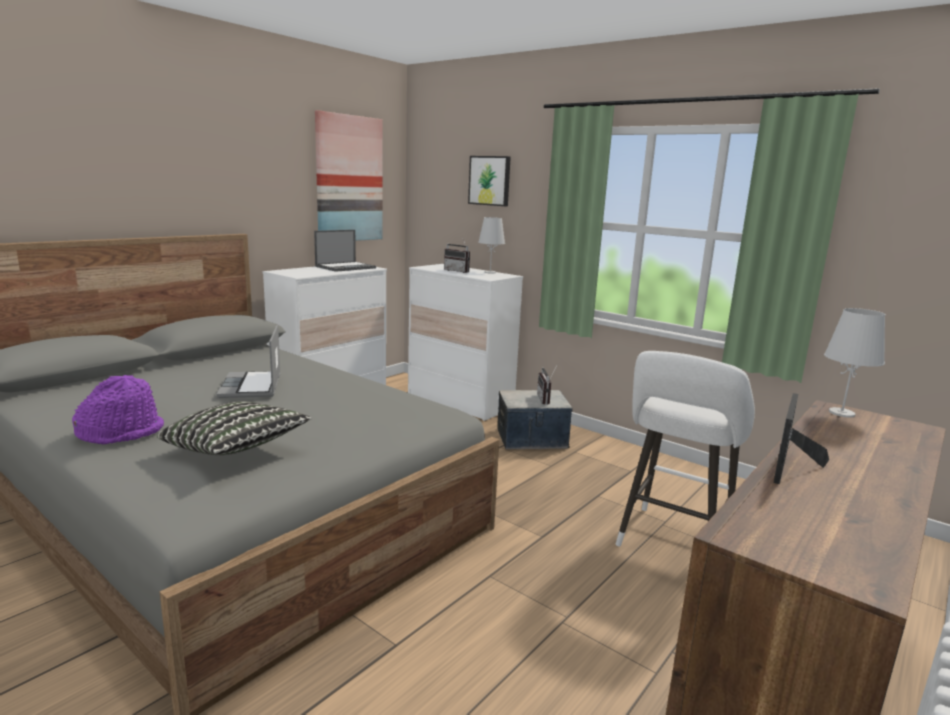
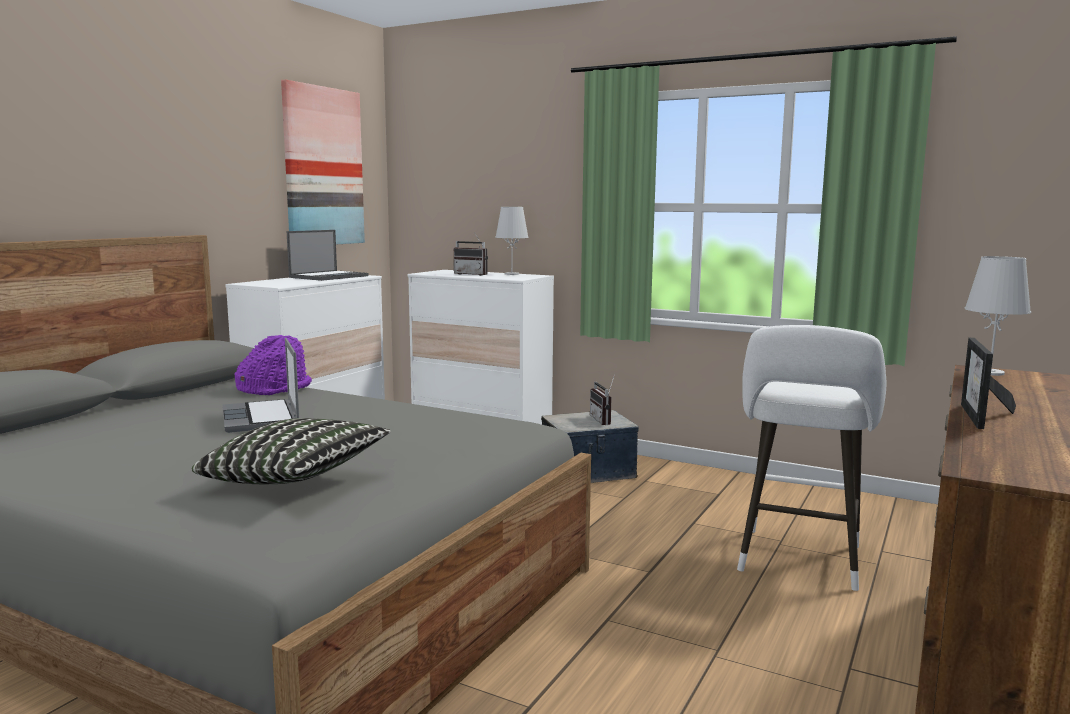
camera: 10 degrees left, 5 degrees down
(121, 432) = (122, 477): purple hat -> purple hat (274, 389)
(490, 180) = (503, 163): picture -> none

